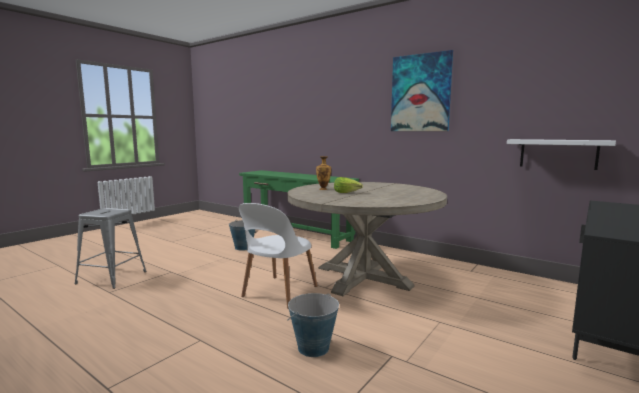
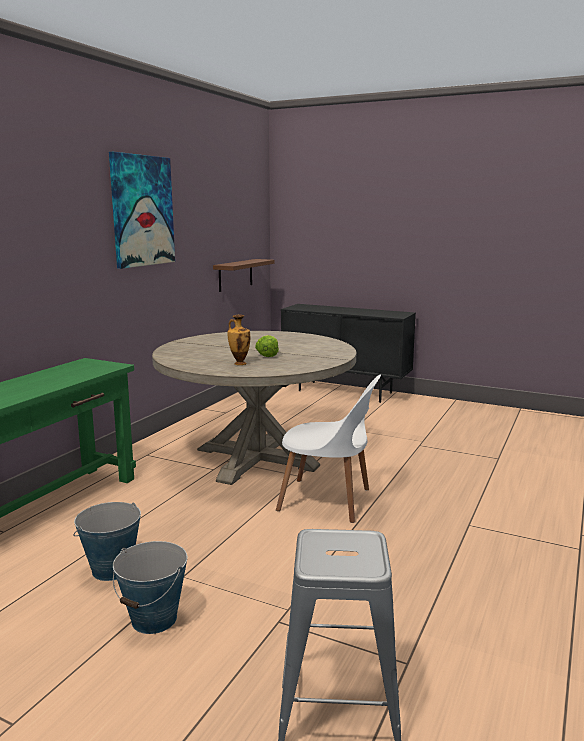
camera: 100 degrees left, 5 degrees up
(313, 348) = (433, 471): bucket -> bucket (154, 619)
(558, 154) = (235, 275): white shelf -> brown shelf

